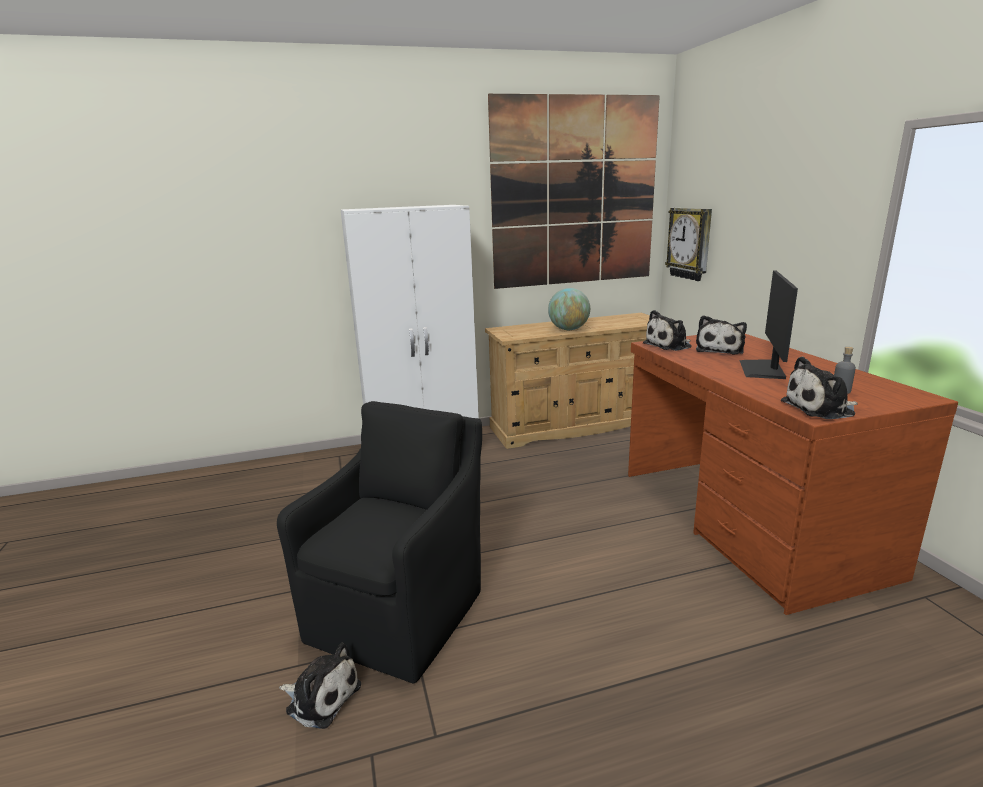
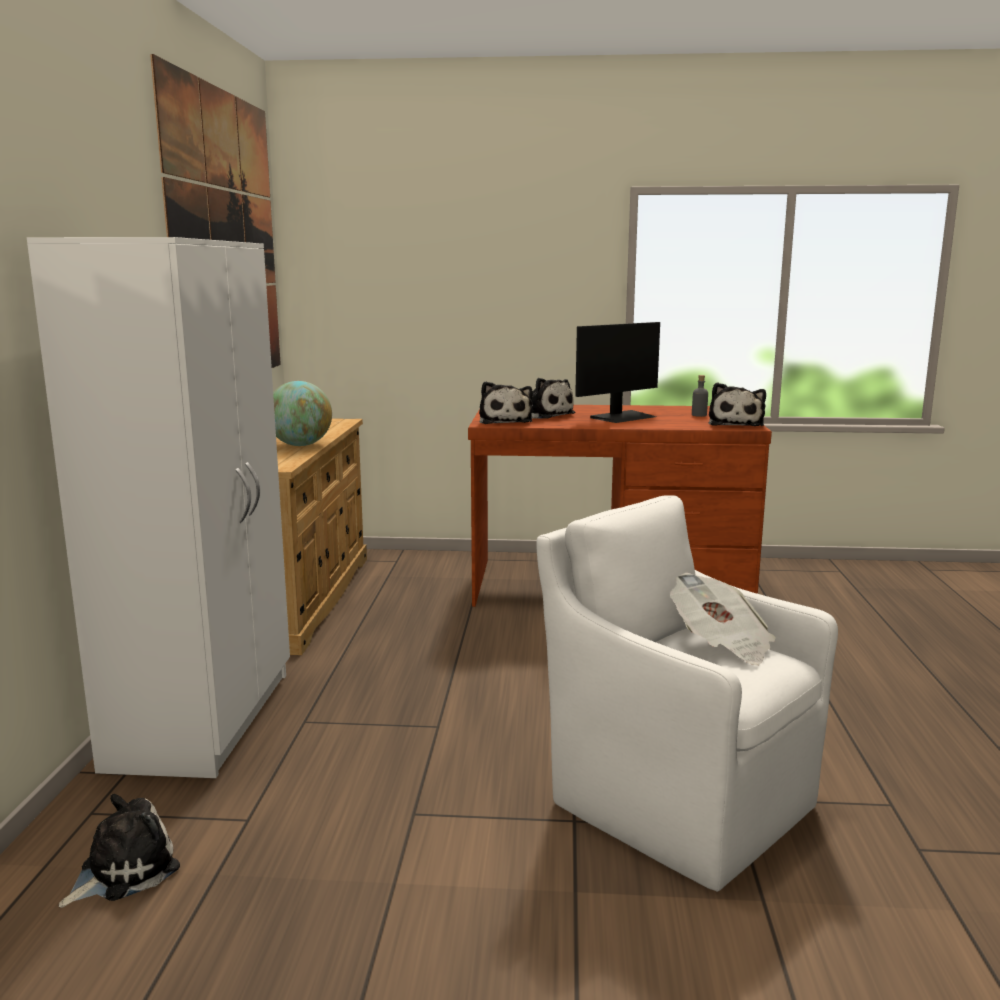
camera: 70 degrees left, 5 degrees down
(321, 697) = (828, 881): plush toy -> plush toy (123, 871)
(391, 522) = (721, 644): none -> newspaper
(400, 612) = (676, 801): black armchair -> white armchair
(690, 243) = (344, 314): wall clock -> none
(763, 369) = (622, 417): monitor -> monitor turned 75 degrees counterclockwise

